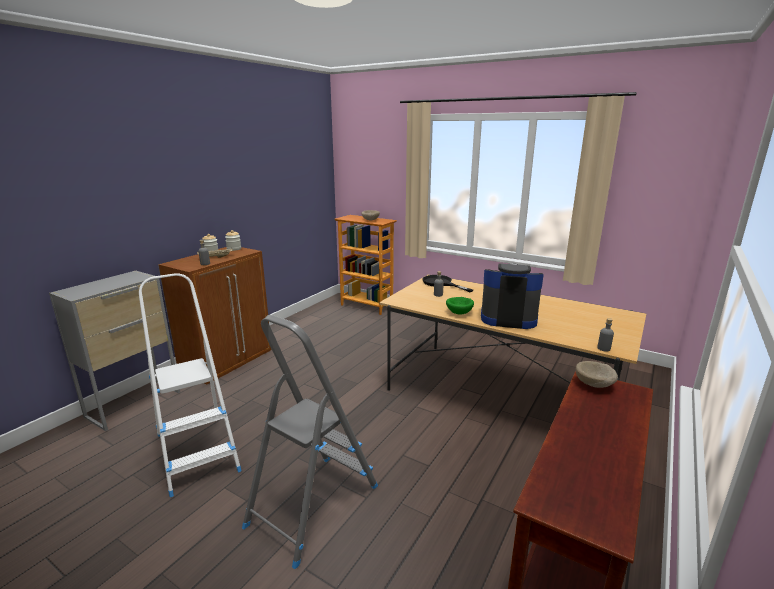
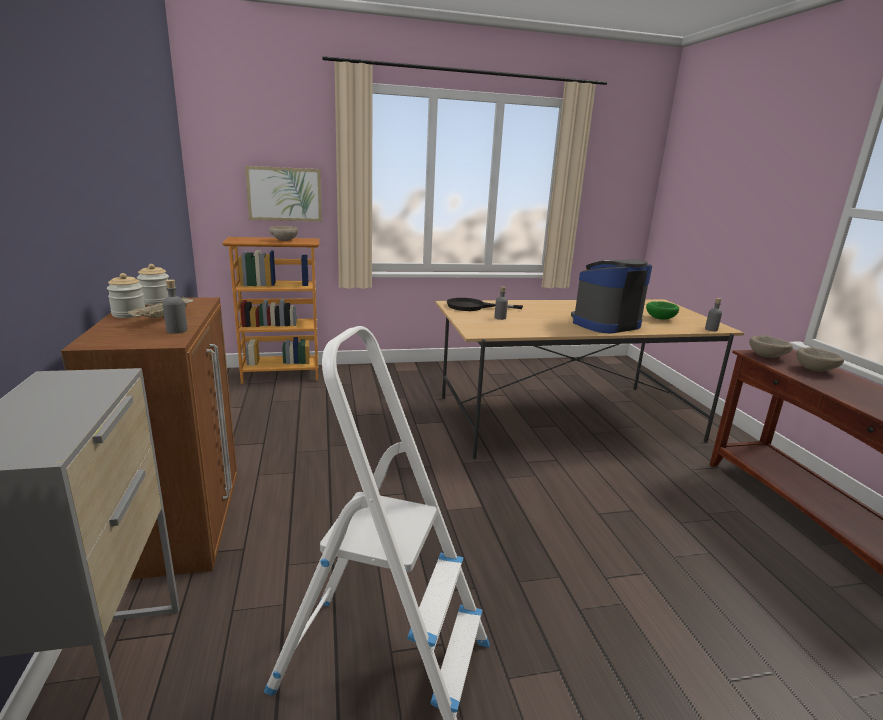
camera: 45 degrees left, 0 degrees up
(315, 504) = (622, 614): grey step ladder -> none
(381, 190) = (284, 194): none -> picture
(459, 312) = (561, 329): green bowl -> green bowl (659, 318)
(610, 411) = (816, 370): none -> beige bowl

